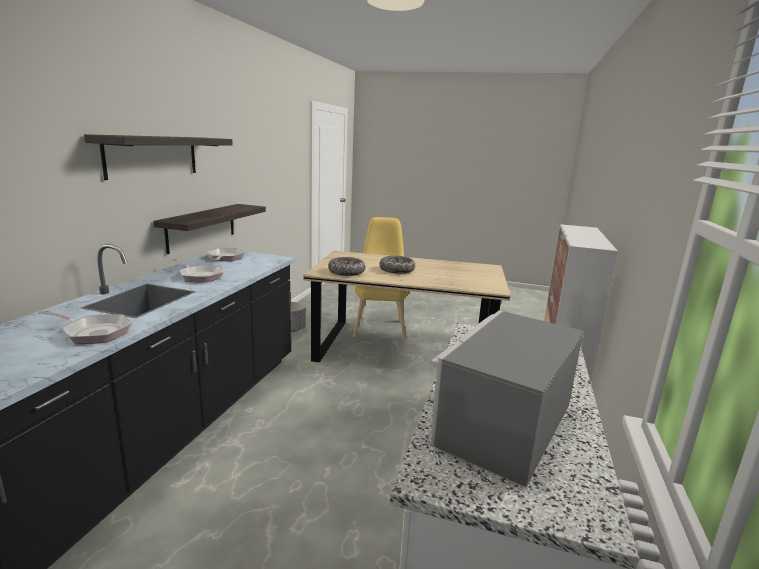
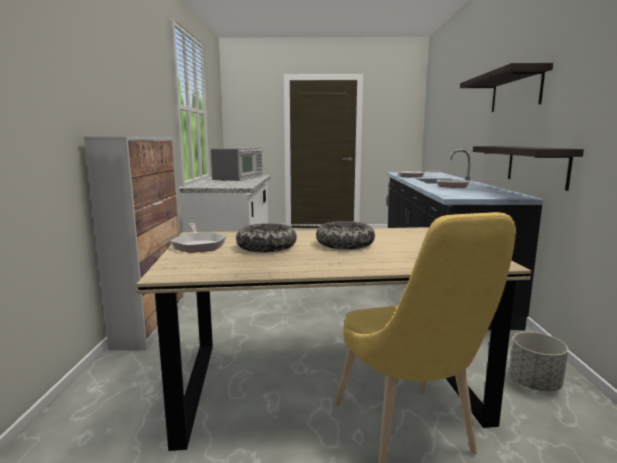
camera: 165 degrees right, 5 degrees down
(225, 258) = (494, 193): frying pan -> frying pan (198, 245)
(346, 272) = (405, 234): bowl -> bowl (266, 247)

